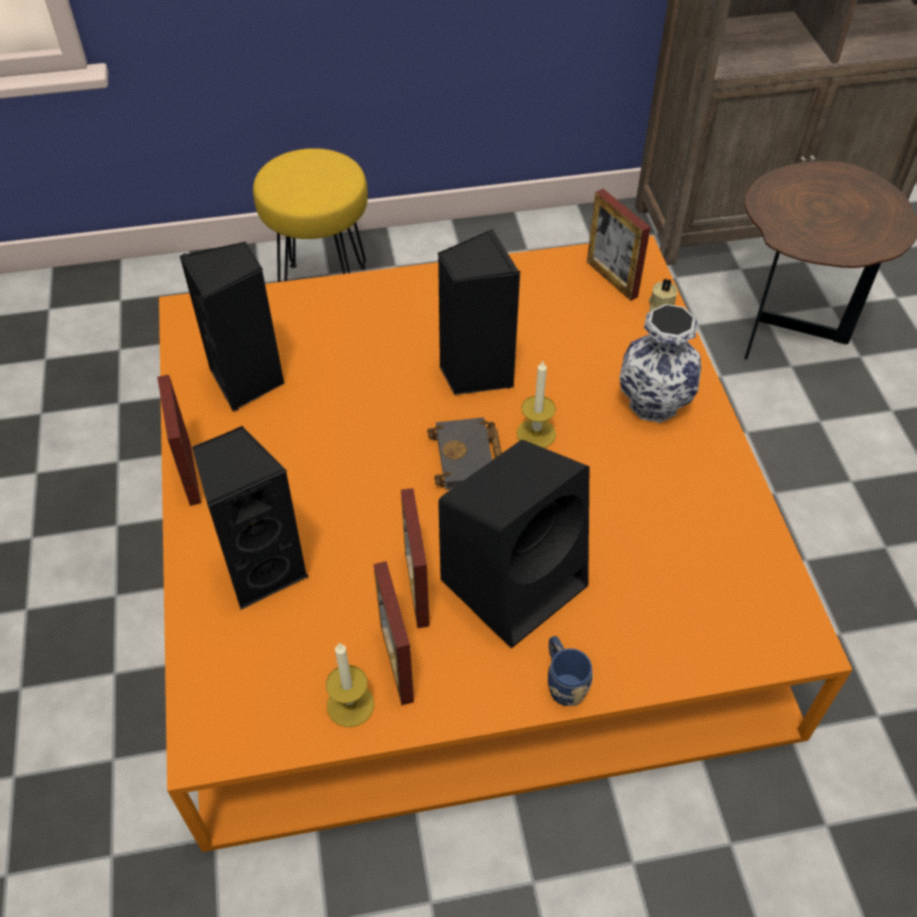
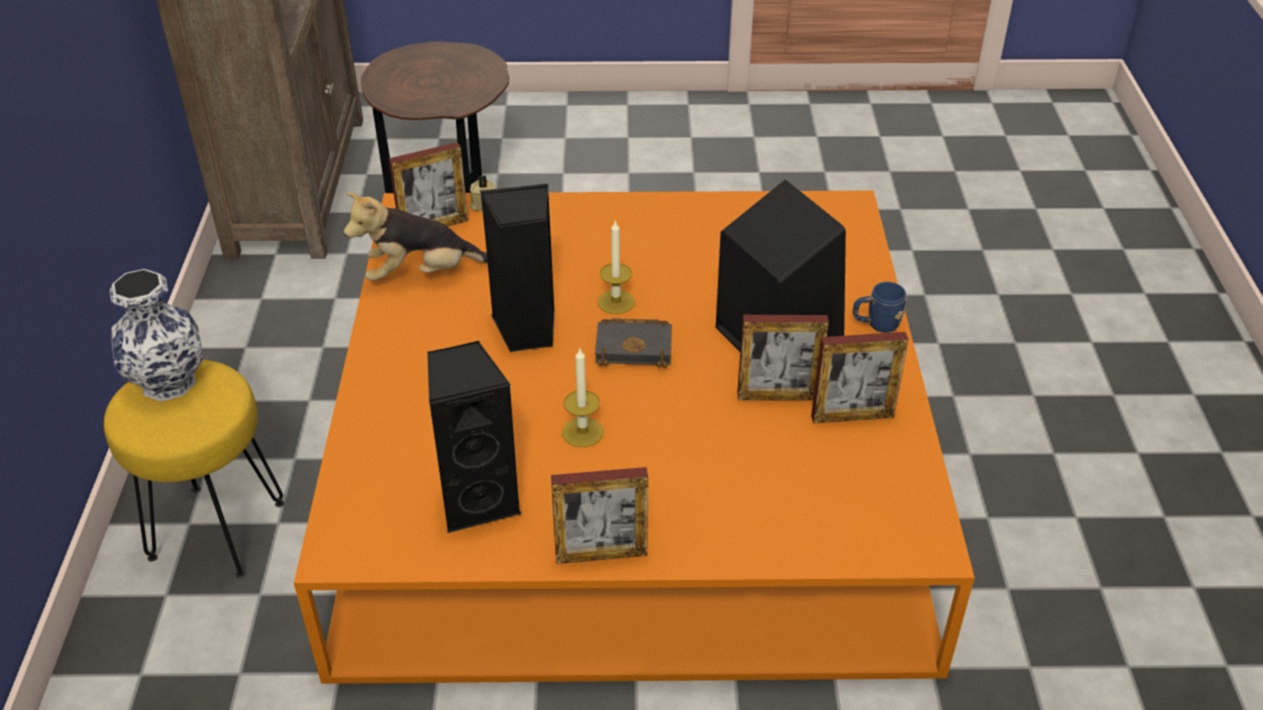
camera: 80 degrees left, 10 degrees down
(262, 569) = (739, 500): black speaker -> none
(350, 705) = (892, 449): candle -> candle (582, 432)
(536, 285) = (420, 274): none -> plush toy
(653, 402) = (599, 230): vase -> vase (167, 382)

